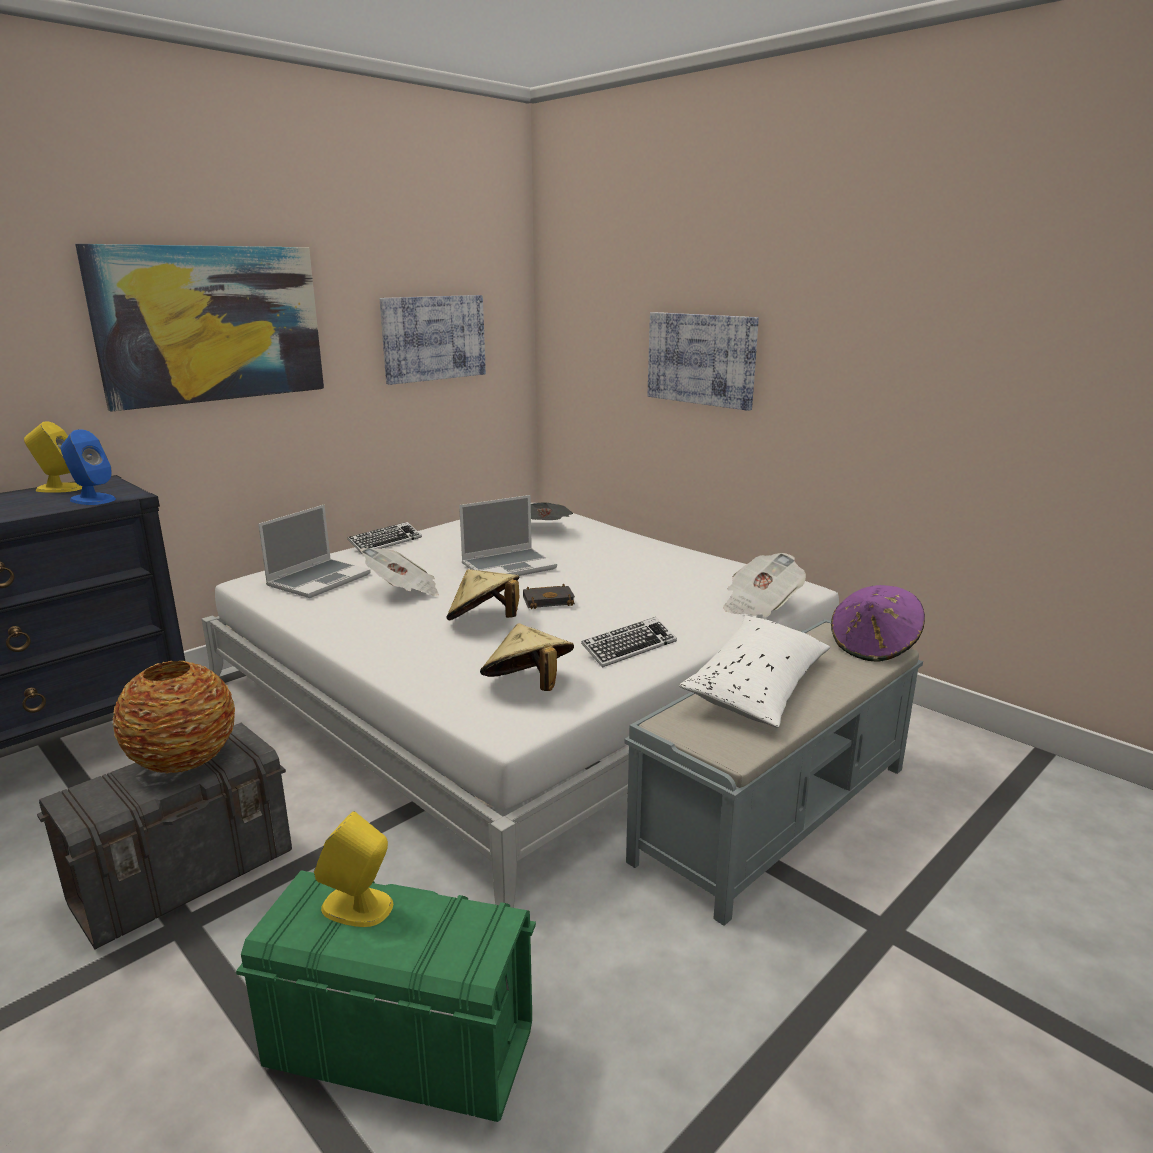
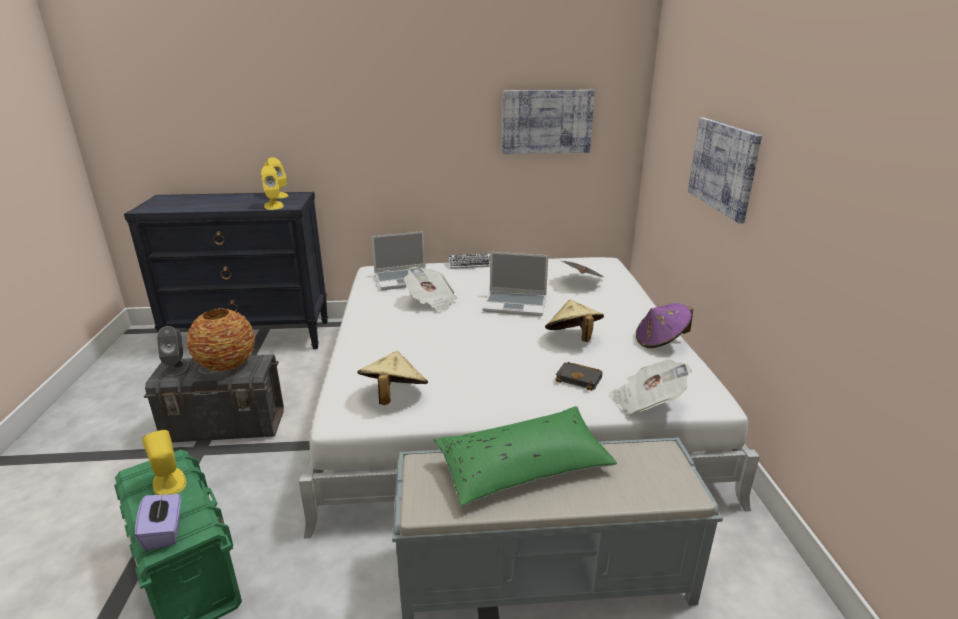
camera: 40 degrees right, 5 degrees up
(92, 499) = (273, 206): blue speaker -> yellow speaker
(97, 797) = (177, 369): none -> grey speaker
(211, 324) = (379, 105): picture -> none
(453, 948) = (164, 532): none -> purple tissue box
(484, 621) = (438, 340): beige hat -> beige hat (573, 338)
(549, 600) = (499, 339): black book -> black book (580, 379)
(629, 647) = (494, 396): keyboard -> none
(758, 686) = (523, 467): white pillow -> green pillow
(874, 647) = (676, 482): purple hat -> purple hat (660, 341)

